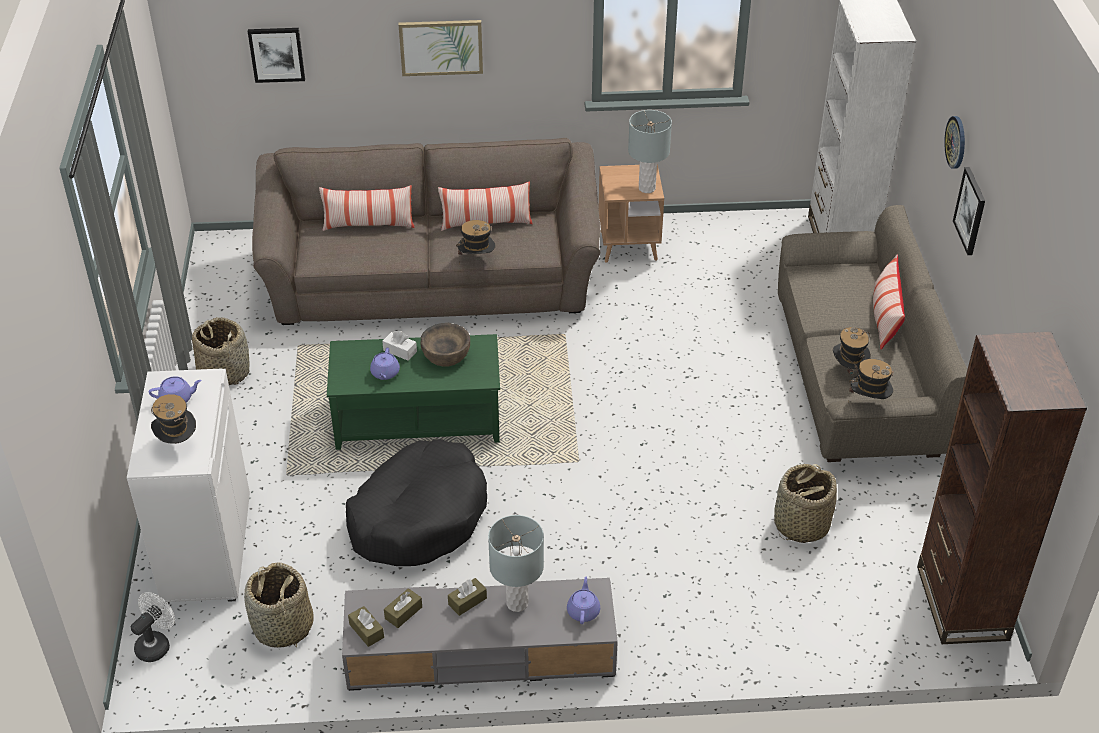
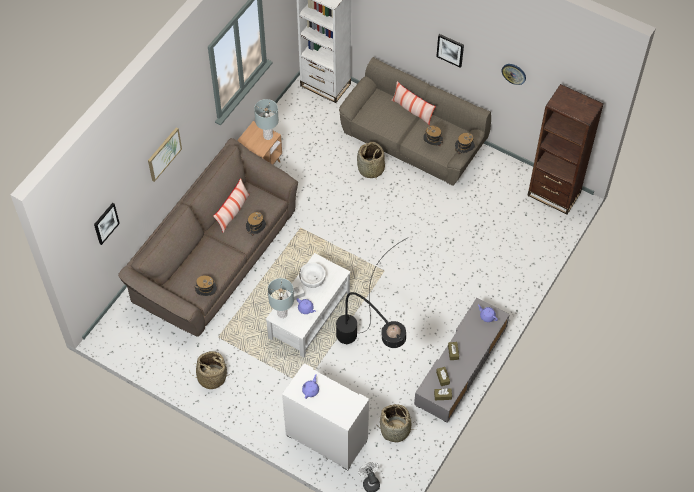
camera: 55 degrees left, 15 degrees up
(177, 443) = (340, 402): hat -> hat (206, 293)
(368, 225) = (192, 259): pillow -> none
(418, 417) = (308, 314): green coffee table -> white coffee table
(418, 517) = (370, 347): black dog bed -> black floor lamp
(446, 354) = (312, 279): brown bowl -> white bowl
(517, 603) = (467, 336): grey table lamp -> grey table lamp (282, 314)
(800, 524) = (478, 217): basket -> basket (371, 169)
(956, 142) = (418, 25): wall clock -> wall clock (514, 73)

